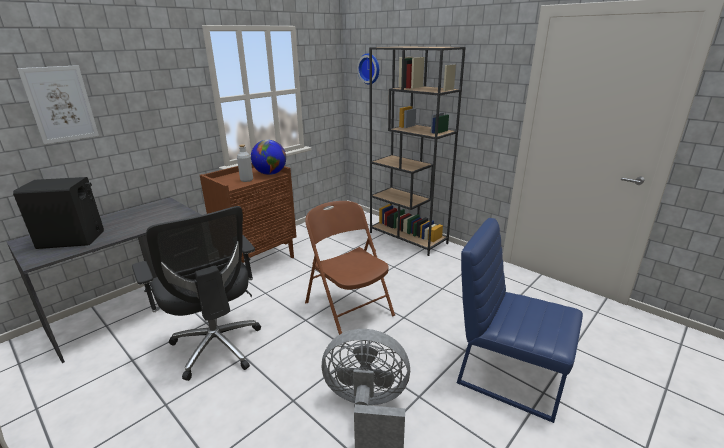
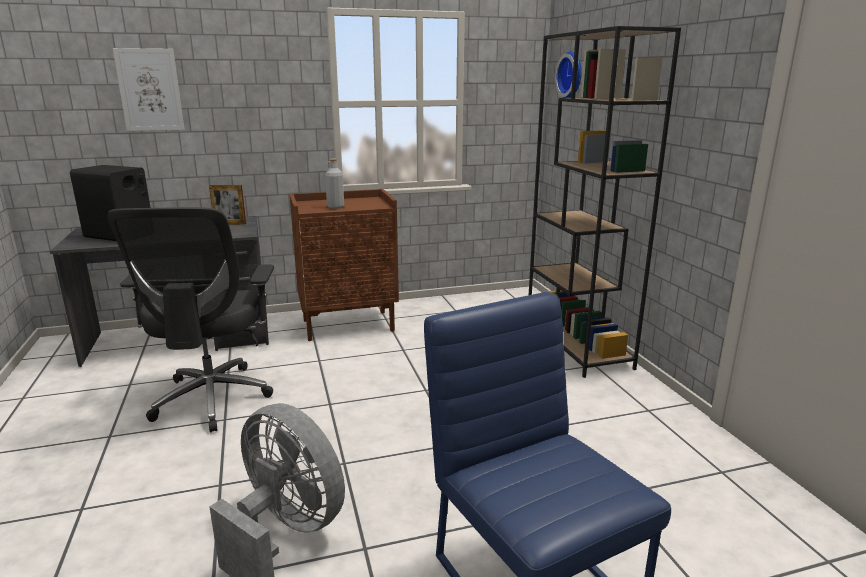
camera: 30 degrees right, 5 degrees down
(159, 208) = (230, 224): none -> picture frame
(270, 174) = (372, 205): globe -> none
(349, 309) = (395, 409): brown chair -> none

